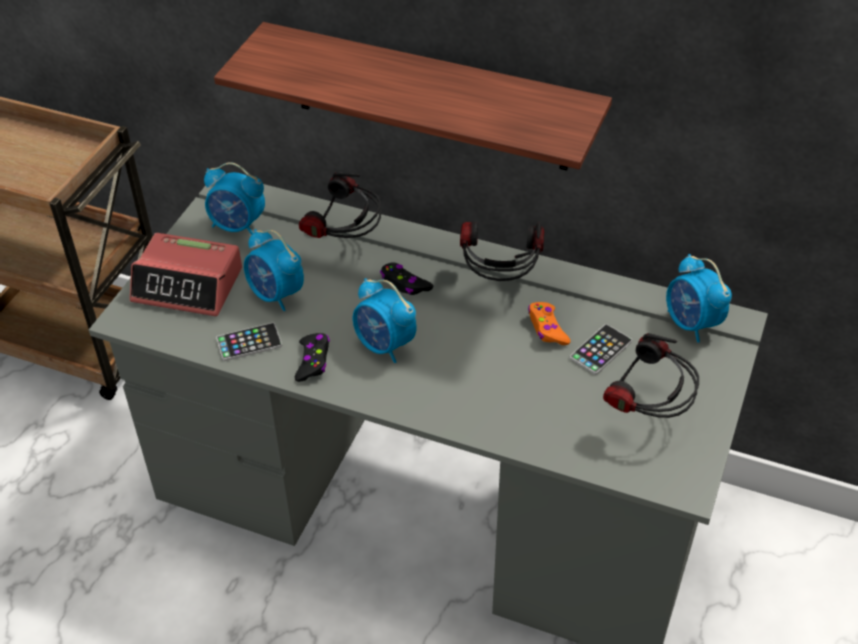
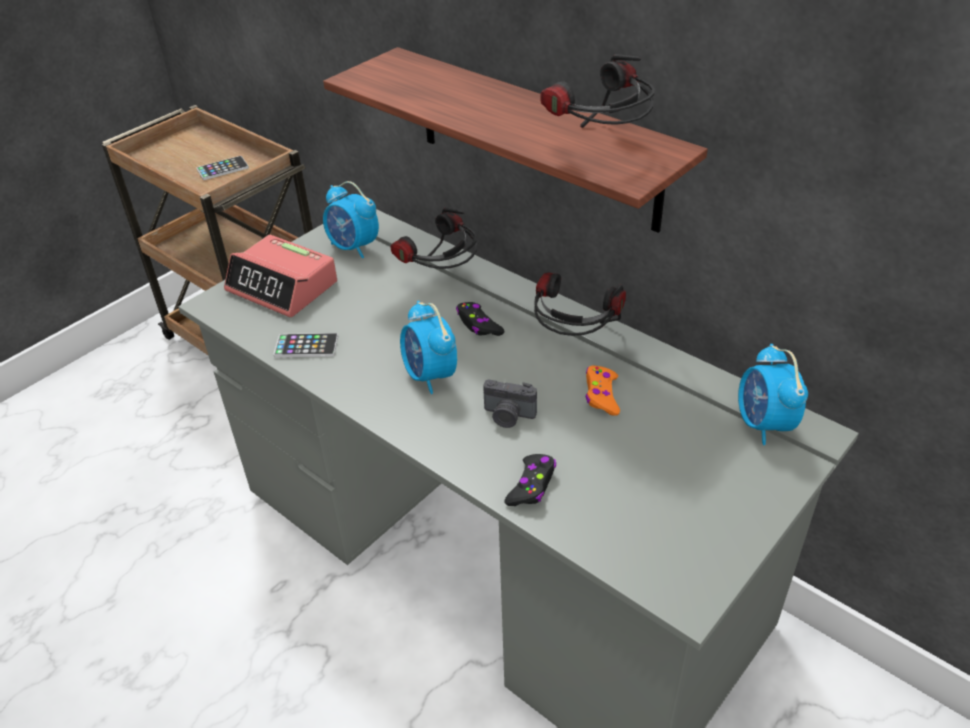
camera: 20 degrees right, 5 degrees down
(276, 295) = (354, 310): alarm clock -> none
(313, 361) = (355, 375): black game controller -> black game controller (532, 485)
(474, 367) = (508, 416): none -> camera
(600, 350) = (650, 429): phone -> phone (222, 169)
(647, 414) = (673, 506): headphones -> headphones (600, 148)

